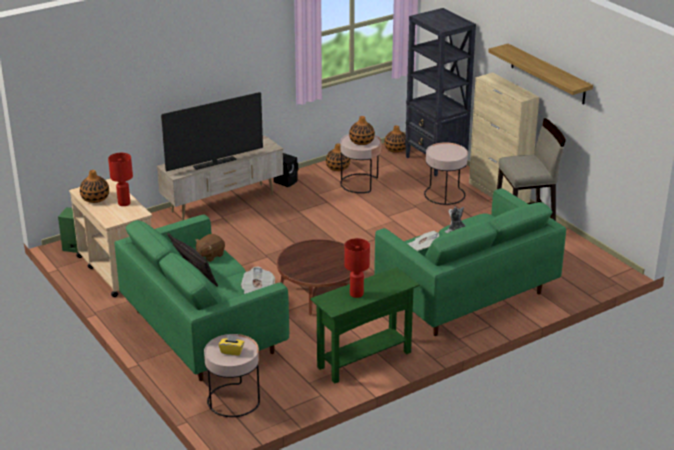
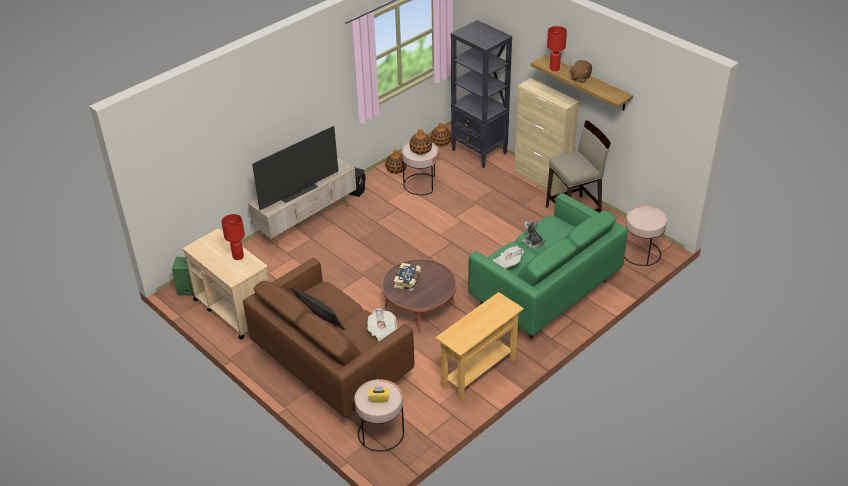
camera: 10 degrees left, 10 degrees up
(95, 198) = (209, 254): vase -> none
(203, 332) = (332, 365): green sofa -> brown sofa
(210, 255) = (327, 296): brown plush toy -> brown plush toy (580, 78)
(307, 257) = (408, 281): none -> book
(357, 294) = (474, 327): red table lamp -> red table lamp (554, 68)
(364, 359) = (479, 372): green console table -> beige console table
(444, 195) = (496, 187): pink side table -> pink side table (641, 253)

